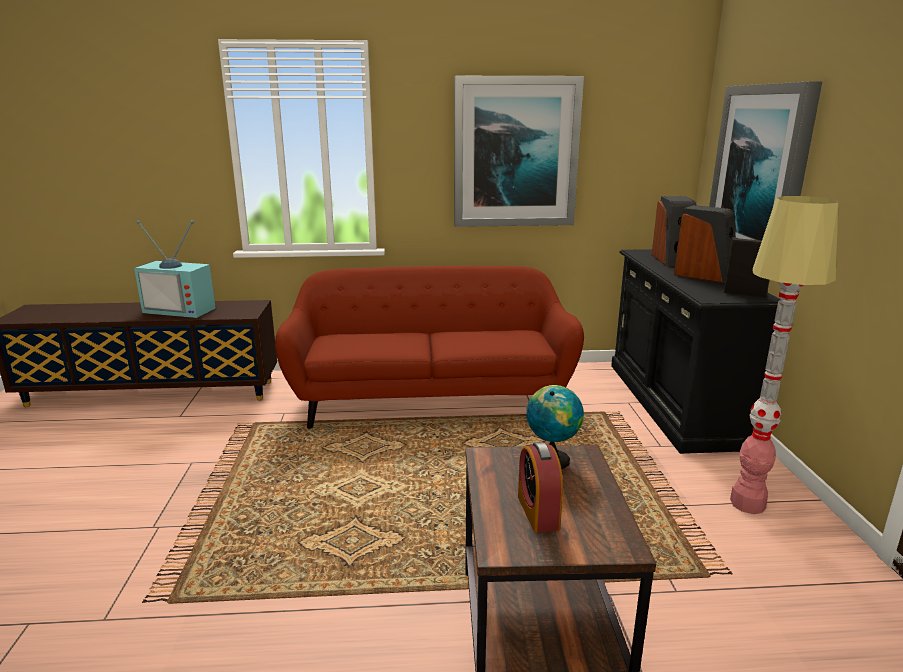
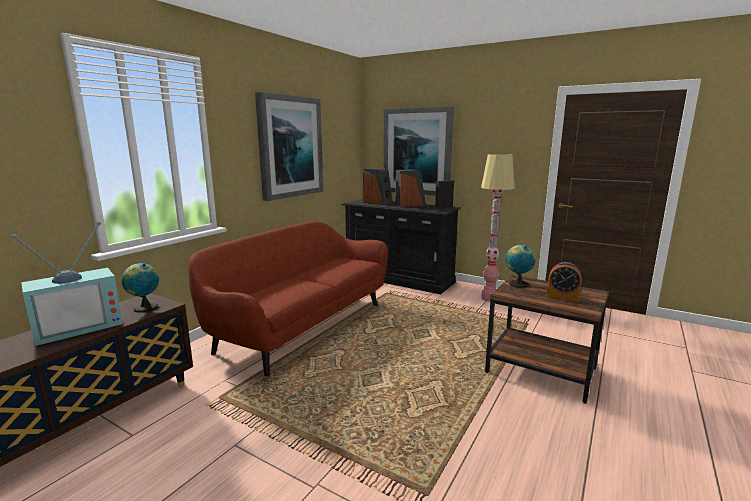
camera: 55 degrees left, 5 degrees down
(234, 311) = (144, 308): none -> globe

